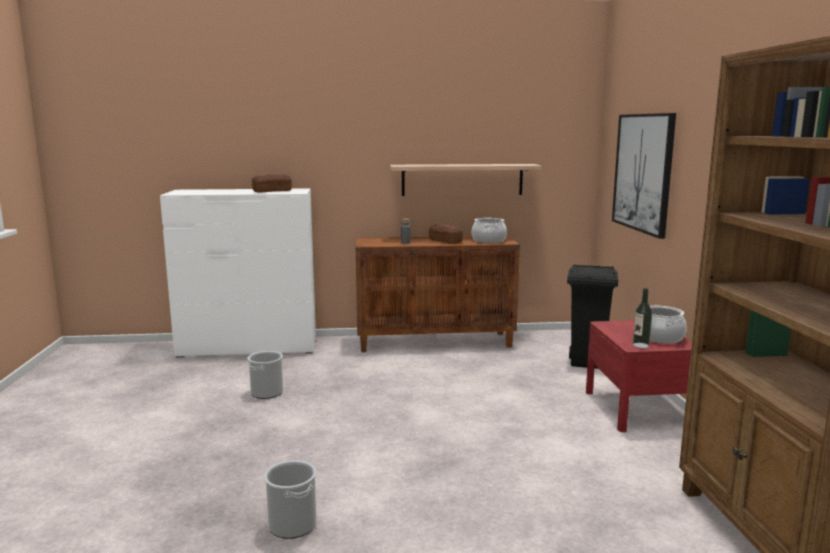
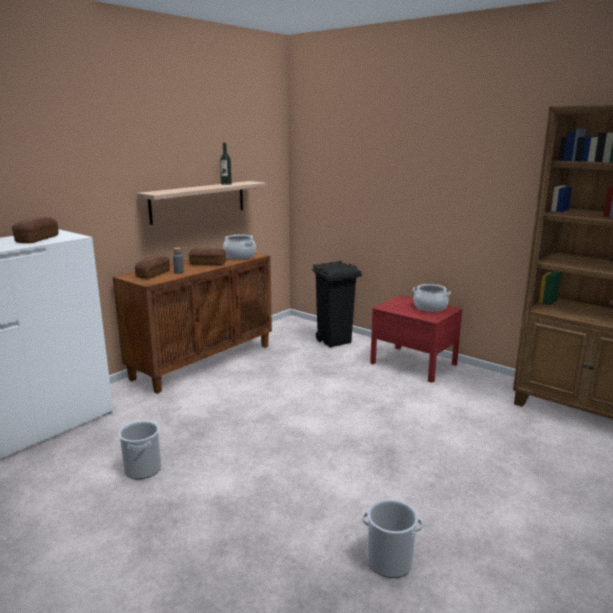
camera: 45 degrees left, 5 degrees up
(384, 241) = (153, 274): none -> bread
(641, 345) = (433, 316): bottle -> bottle (226, 184)
(643, 172) = (359, 183): picture -> none

